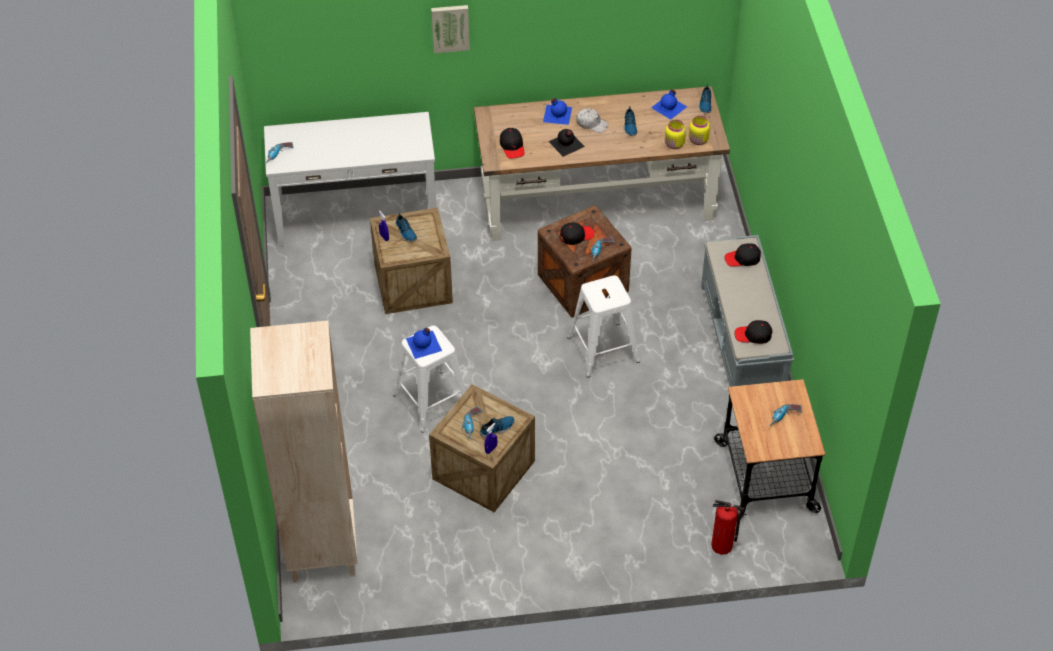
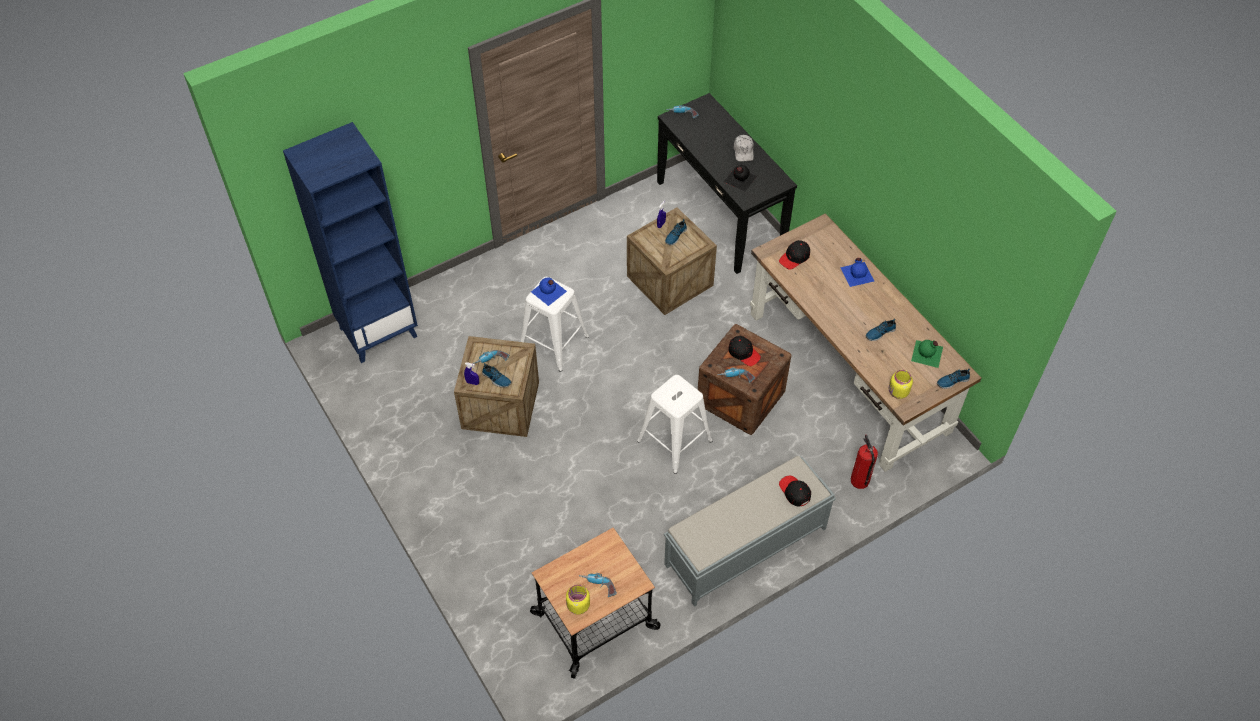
camera: 65 degrees right, 5 degrees up
(321, 547) = (378, 331): beige bookcase -> blue bookcase
(356, 215) = (721, 214): white console table -> black console table
(450, 27) = (829, 129): picture -> none
(566, 144) = (823, 294): black bottle -> black bottle (739, 179)
(591, 124) = (862, 303): white cap -> white cap (743, 151)
(669, 107) = (927, 354): blue bottle -> green bottle
(674, 145) = (879, 375): yellow jar -> yellow jar (577, 606)
(722, 545) = (501, 611): fire extinguisher -> fire extinguisher (860, 481)
(753, 335) = (702, 533): black cap -> none

